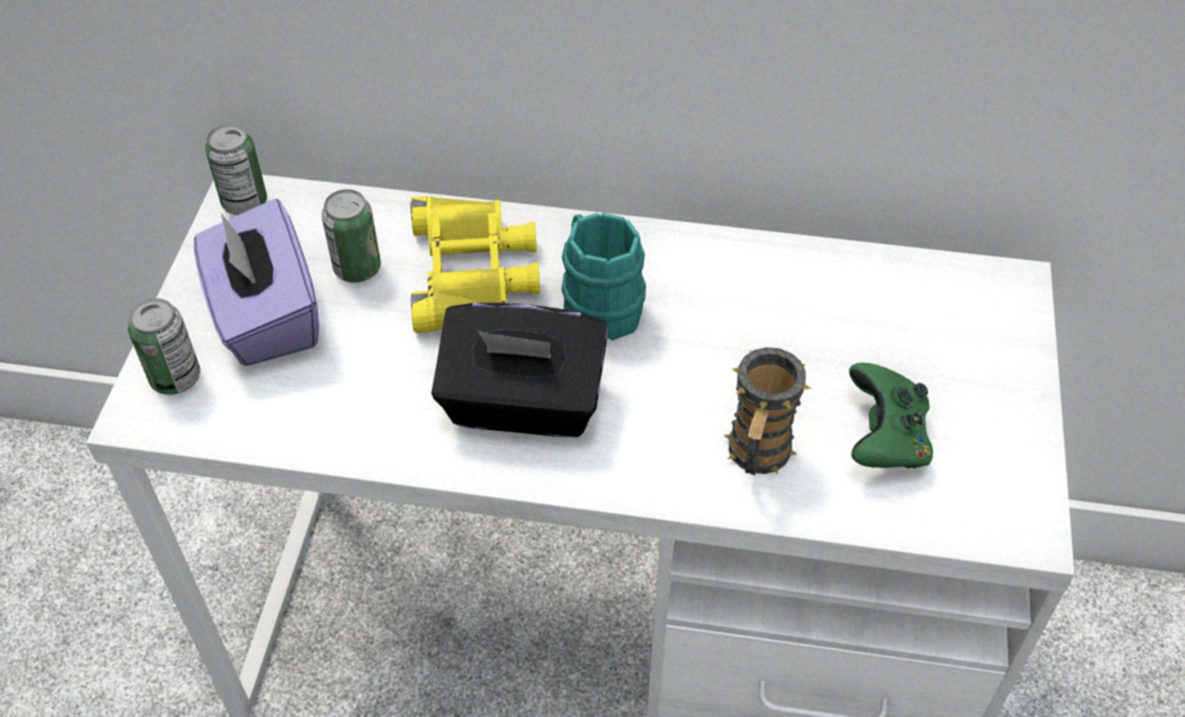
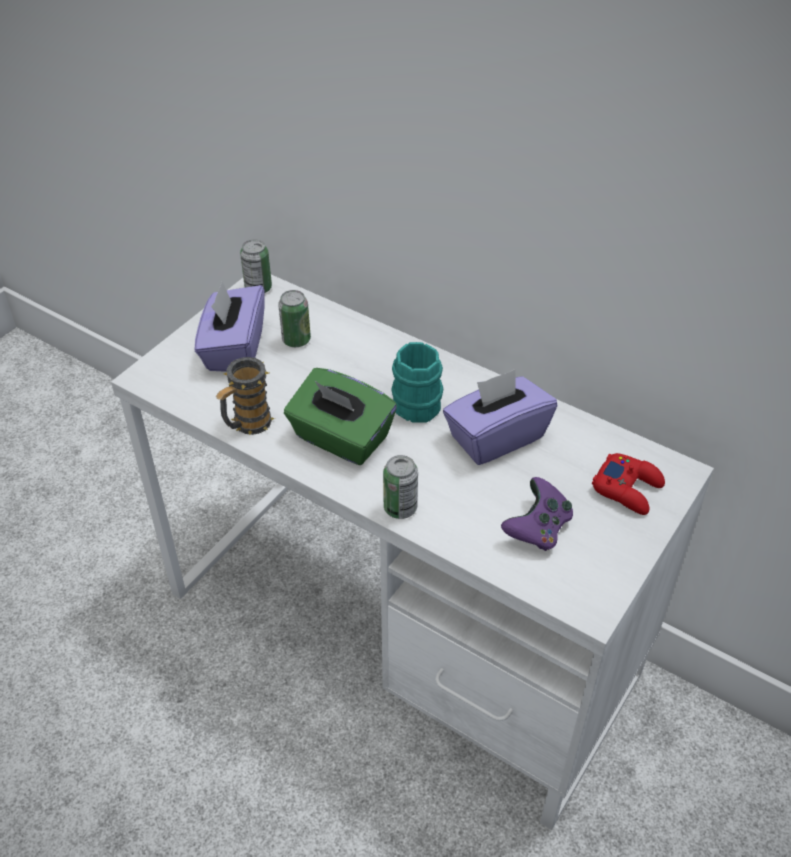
camera: 25 degrees right, 5 degrees down
(175, 378) = (171, 365): can -> can (400, 508)
(473, 273) = (357, 362): yellow binoculars -> none
(522, 404) = (340, 438): black tissue box -> green tissue box
(744, 320) = (496, 437): none -> purple tissue box
(756, 458) = (454, 512): mug -> mug (247, 425)
(885, 439) = (537, 529): green game controller -> purple game controller
(964, 333) = (628, 488): none -> red game controller

